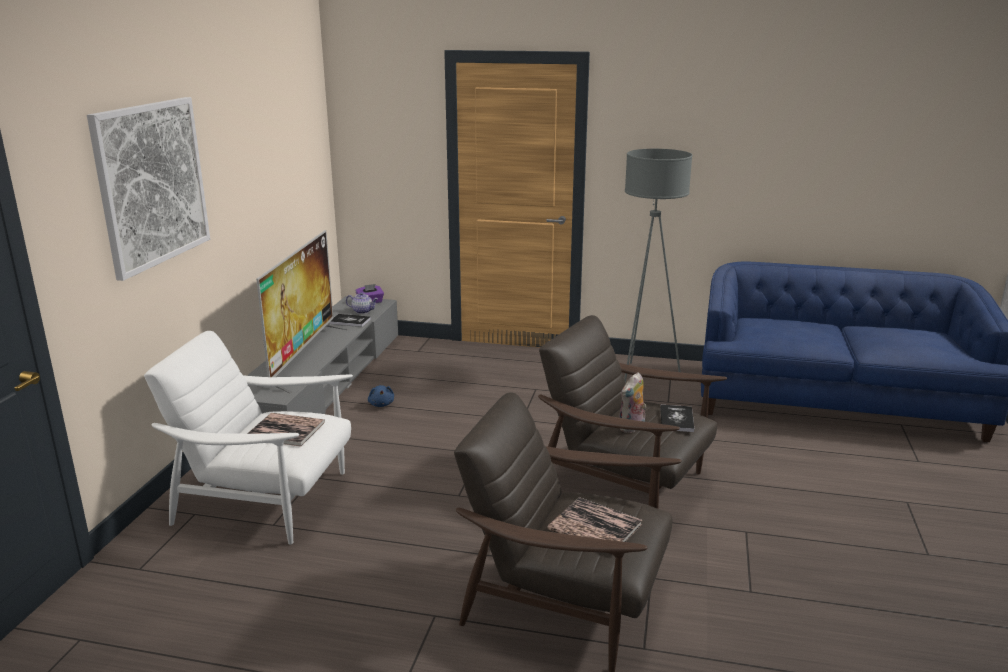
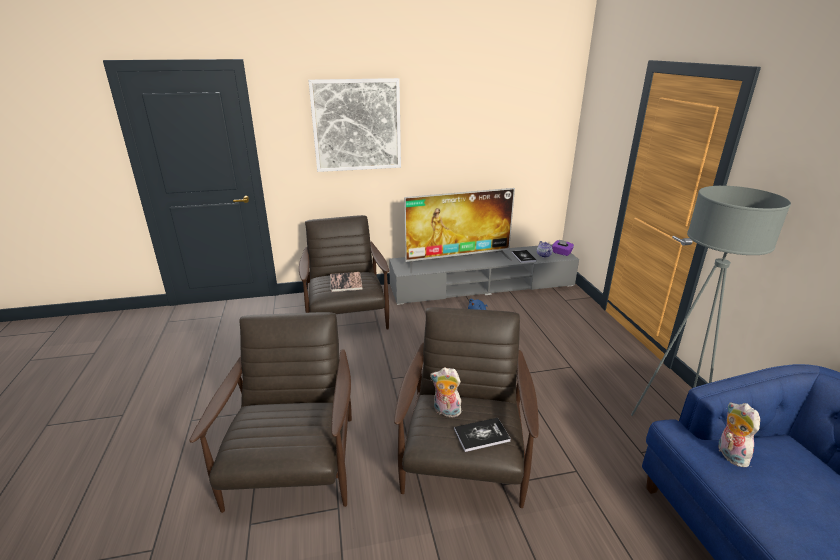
camera: 65 degrees right, 5 degrees up
(266, 499) = (346, 316): white armchair -> brown armchair
(595, 527) = (277, 426): book -> none
(758, 335) = (729, 454): none -> plush toy

